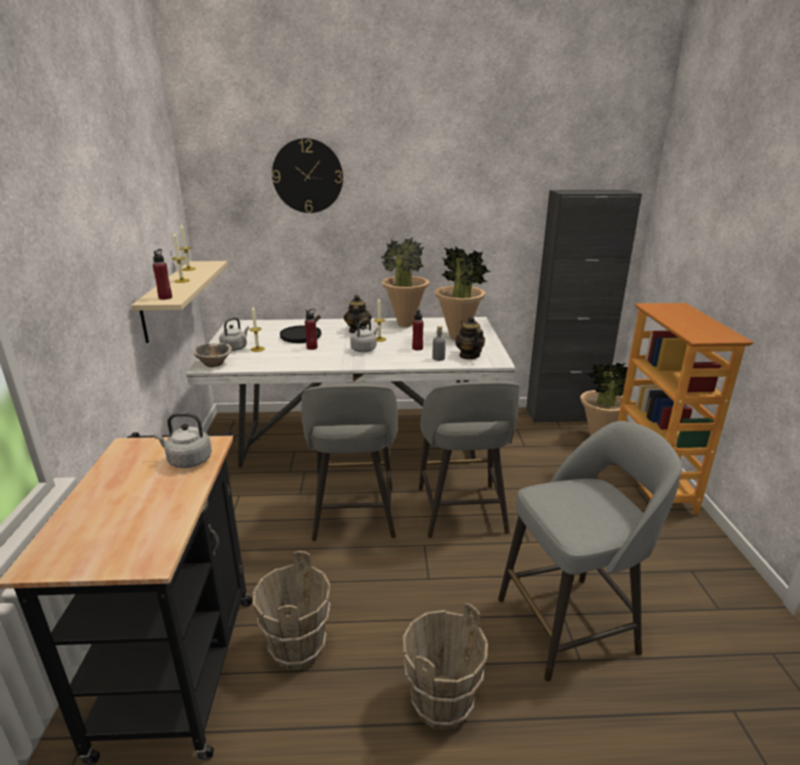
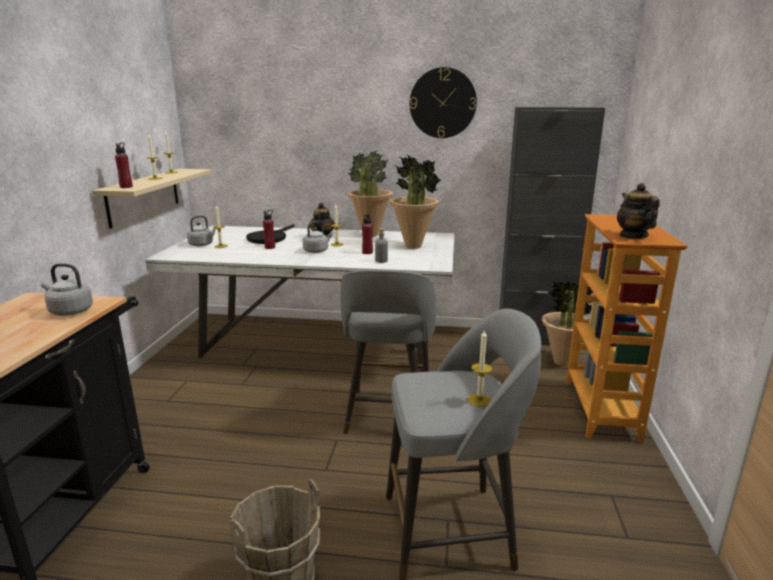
camera: 10 degrees right, 5 degrees down
(214, 364) = (174, 254): bowl -> none
(297, 648) = (169, 515): brown bucket -> none
(307, 176) = (285, 93): wall clock -> wall clock (442, 103)
(354, 515) = (282, 407): grey stool -> none
(469, 355) = (413, 260): teapot -> teapot (633, 236)
(615, 512) = (479, 400): none -> candle

